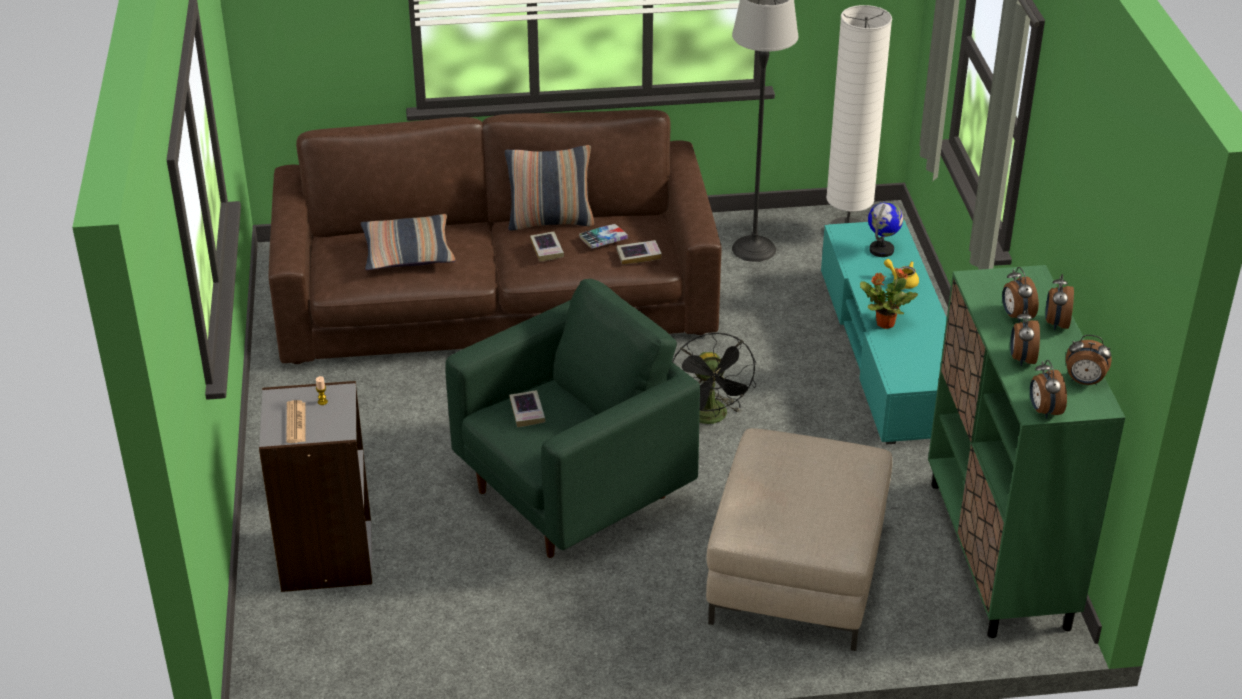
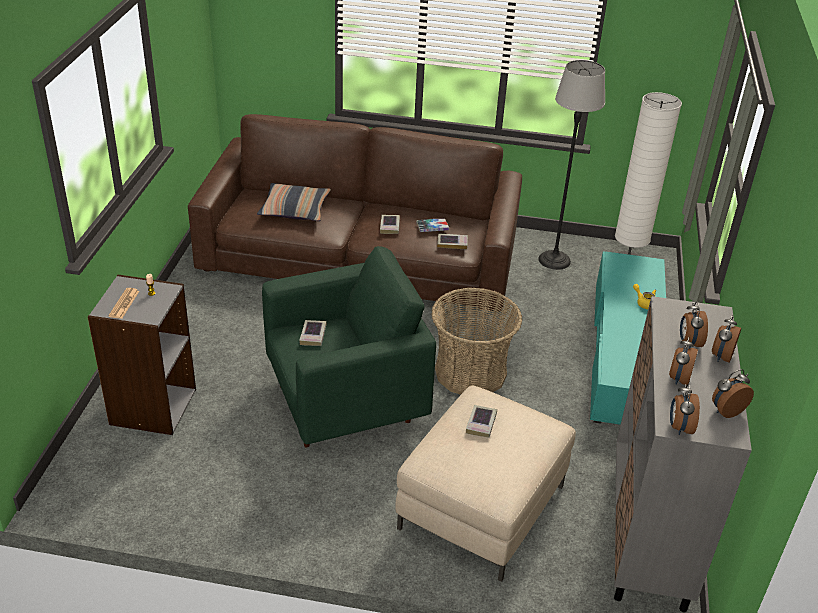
camera: 15 degrees right, 0 degrees up
(550, 221) = (404, 209): pillow -> none
(711, 418) = (470, 372): black fan -> basket
(783, 470) = (481, 423): none -> book
(882, 250) = (638, 277): globe -> none
(884, 323) = (617, 330): potted plant -> none
(998, 554) = (648, 532): green cabinet -> grey cabinet
(1084, 382) = (726, 410): alarm clock -> alarm clock turned 120 degrees clockwise

